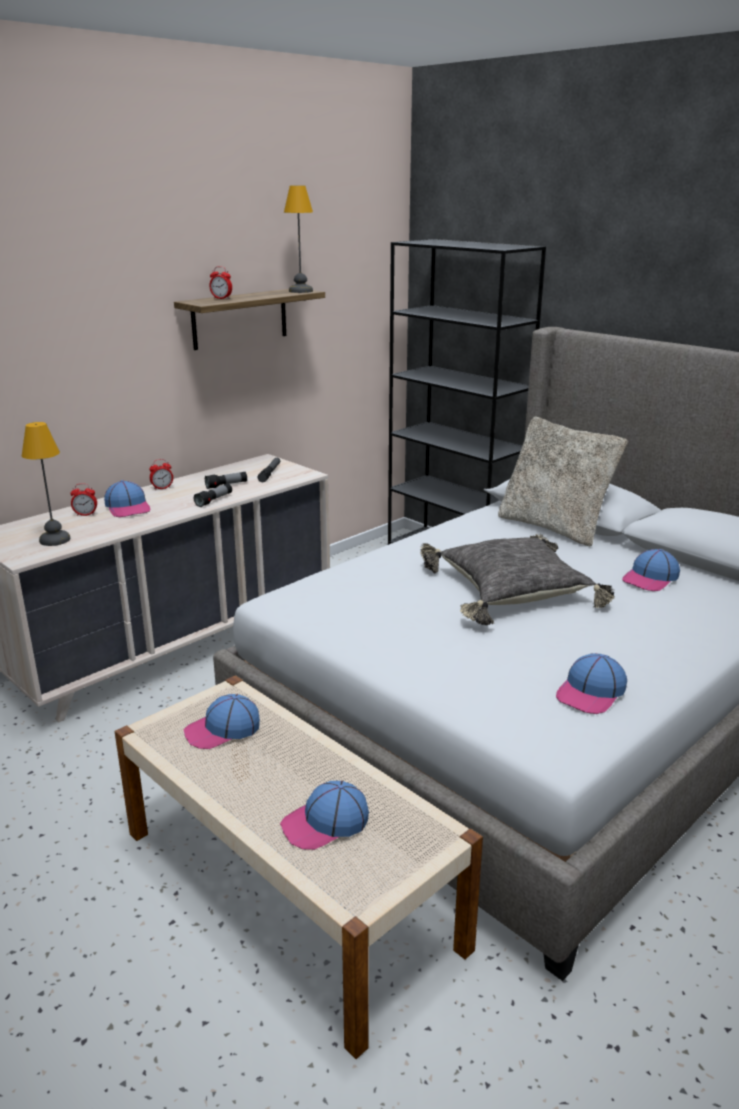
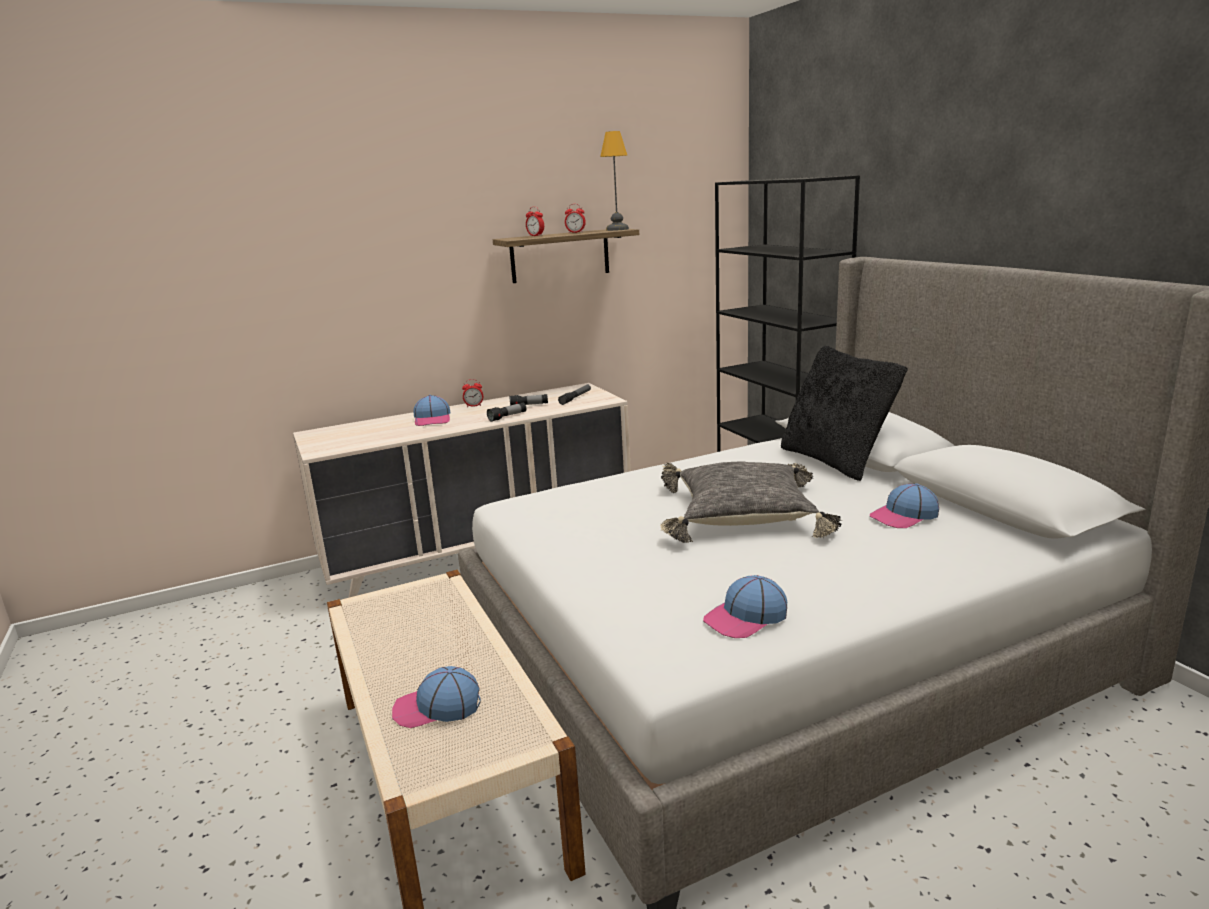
camera: 20 degrees right, 5 degrees down
(54, 540) = (353, 440): table lamp -> none
(85, 514) = (395, 423): alarm clock -> alarm clock (575, 232)
(222, 730) = (411, 613): cap -> none
(555, 525) = (836, 459): beige pillow -> black pillow

